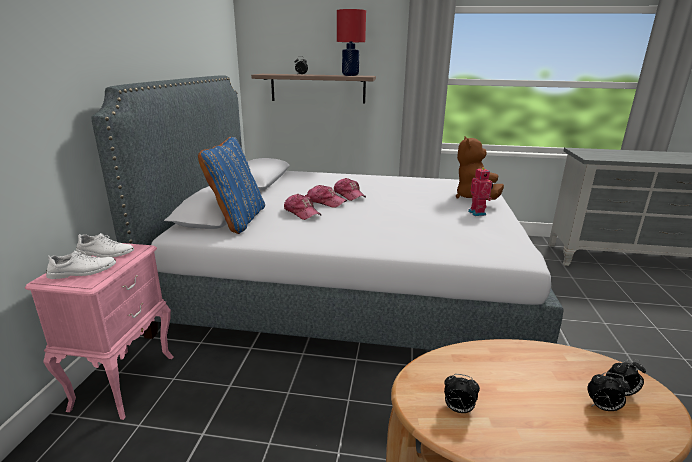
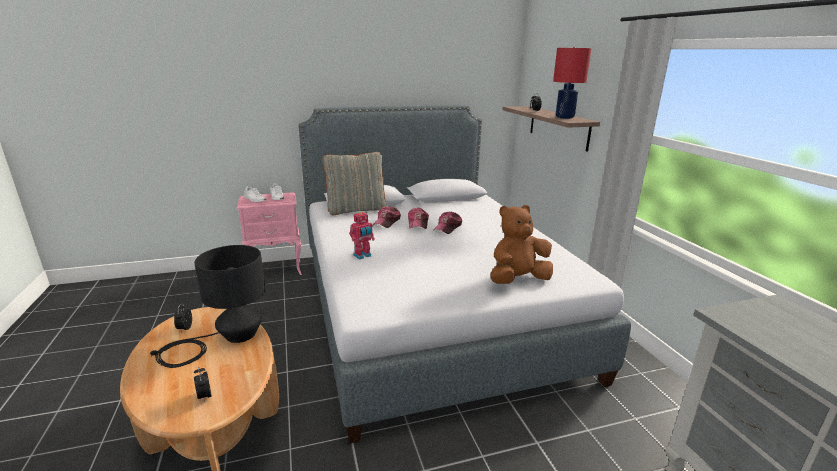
camera: 65 degrees right, 0 degrees up
(238, 219) = (356, 209): blue pillow -> grey pillow
(478, 213) = (464, 285): toy robot -> toy robot (363, 256)
(499, 377) = (218, 341): none -> black table lamp
(602, 407) = (187, 386): alarm clock -> none

